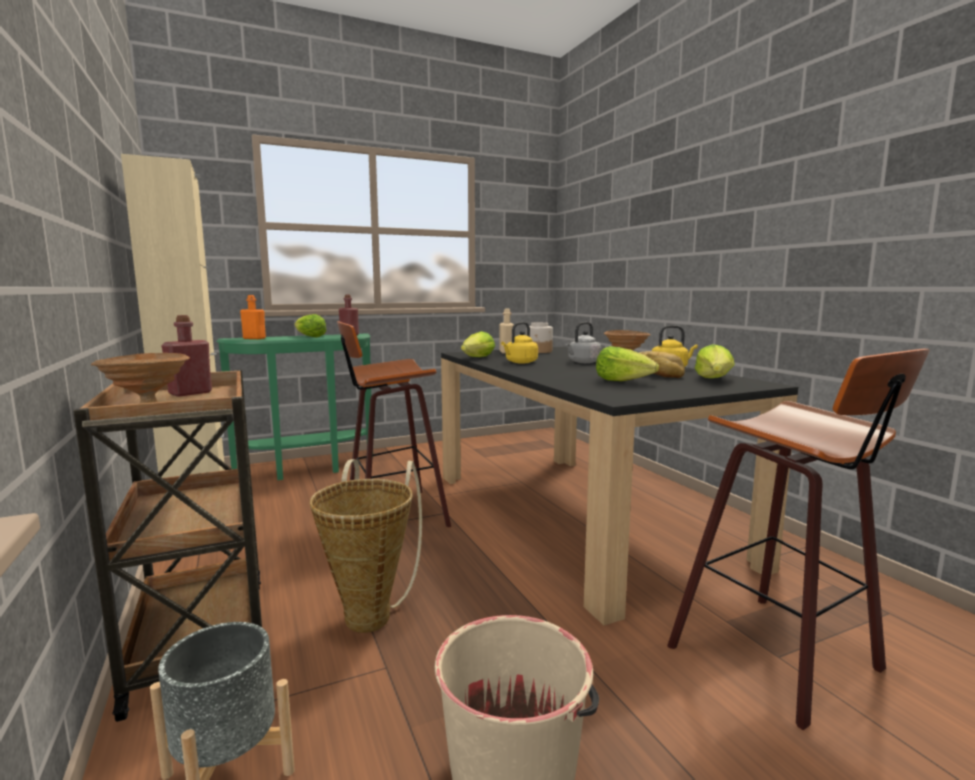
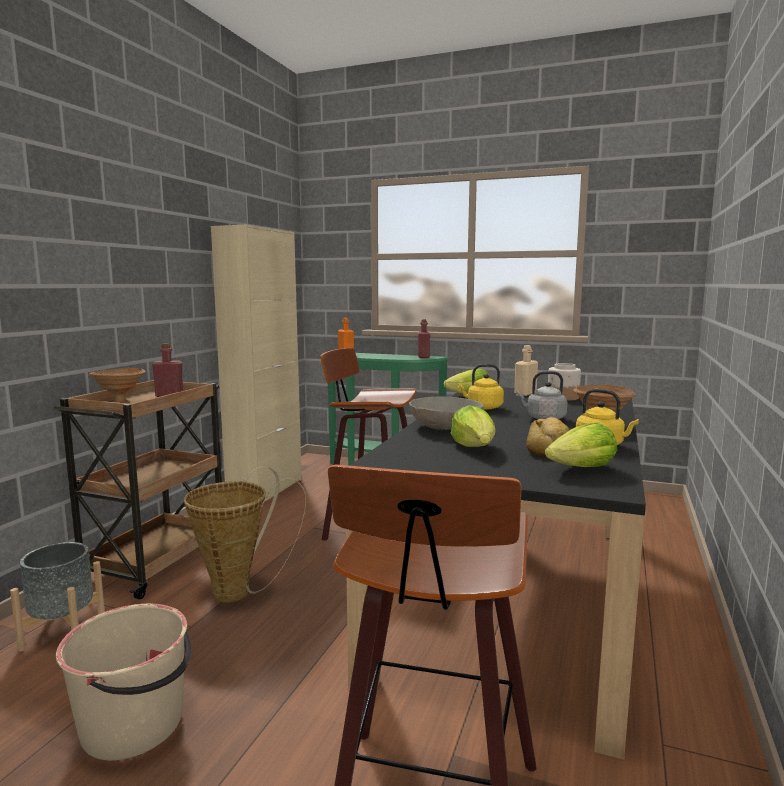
camera: 45 degrees right, 0 degrees up
(309, 337) = (385, 356): lettuce -> none
(553, 375) = (446, 427): none -> grey bowl

